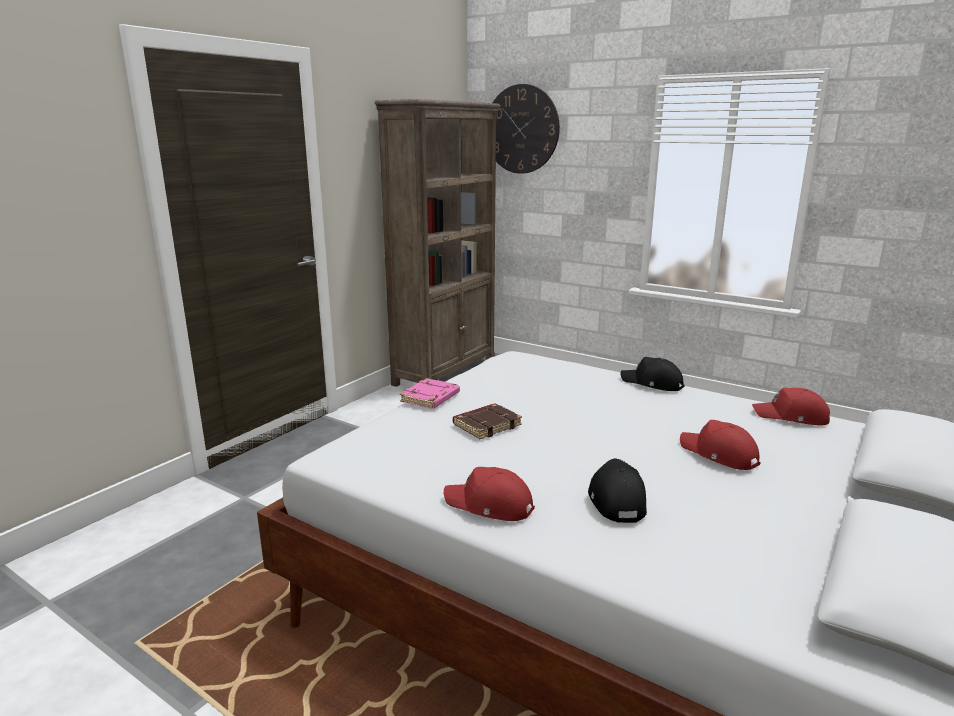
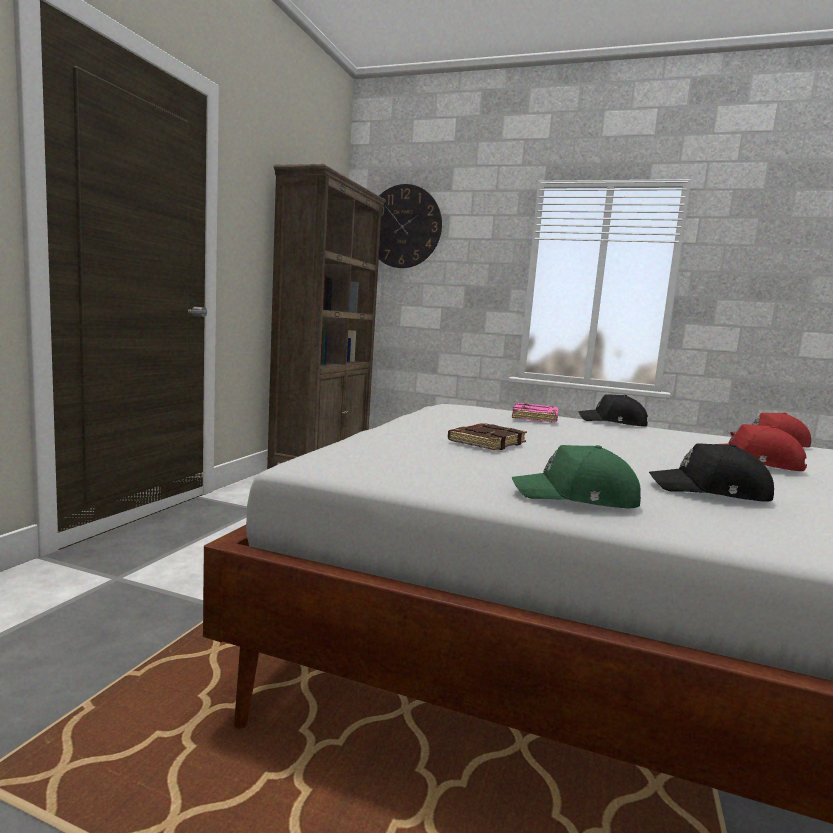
camera: 15 degrees left, 10 degrees down
(430, 398) = (397, 425): pink book -> pink book (536, 418)
(489, 505) = (577, 498): red cap -> green cap
(615, 499) = (711, 492): black cap -> black cap turned 60 degrees counterclockwise

